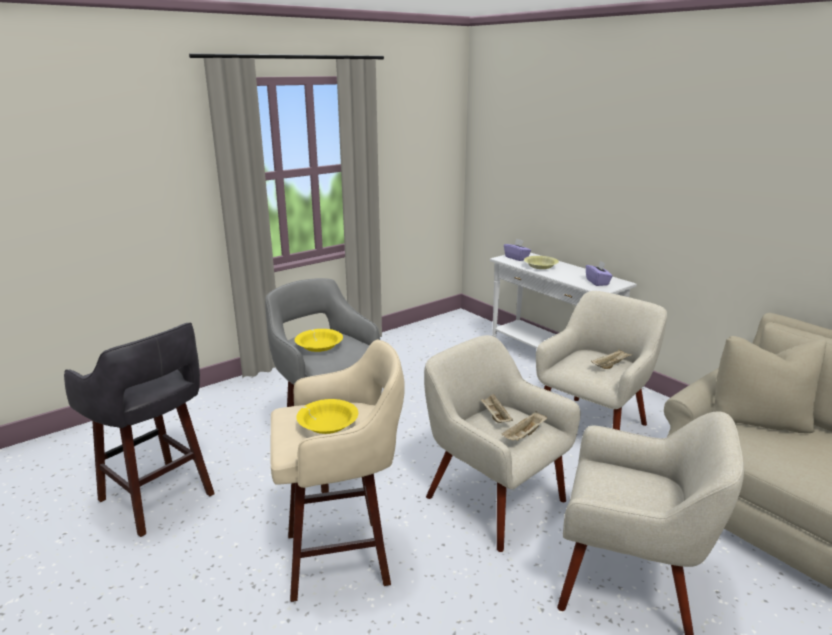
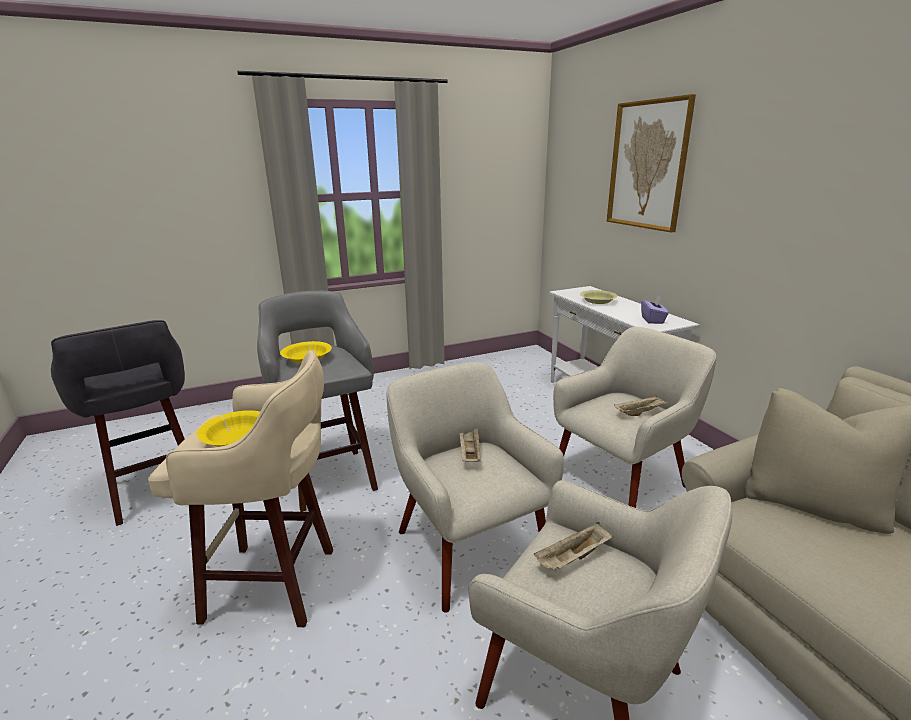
camera: 15 degrees right, 0 degrees up
(516, 258) = (578, 292): purple tissue box -> none
(524, 435) = (489, 480): beige tray -> beige tray (573, 558)
(579, 143) = (648, 165): none -> picture

